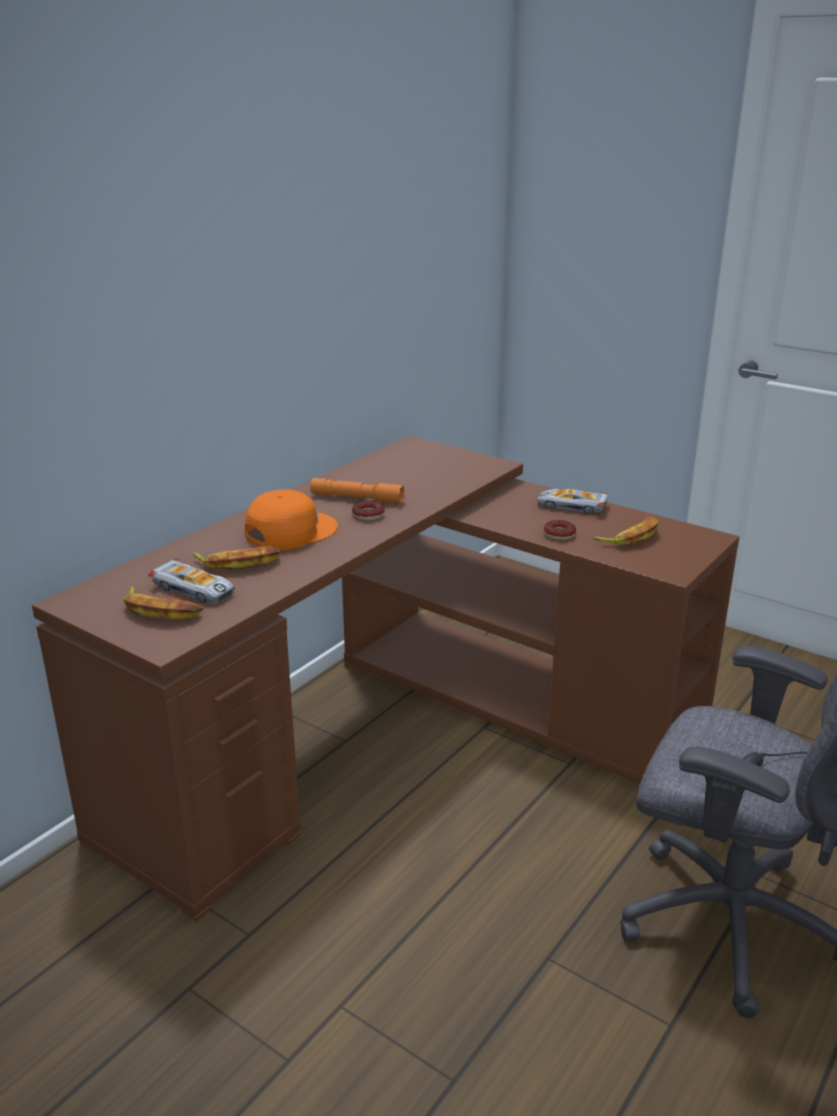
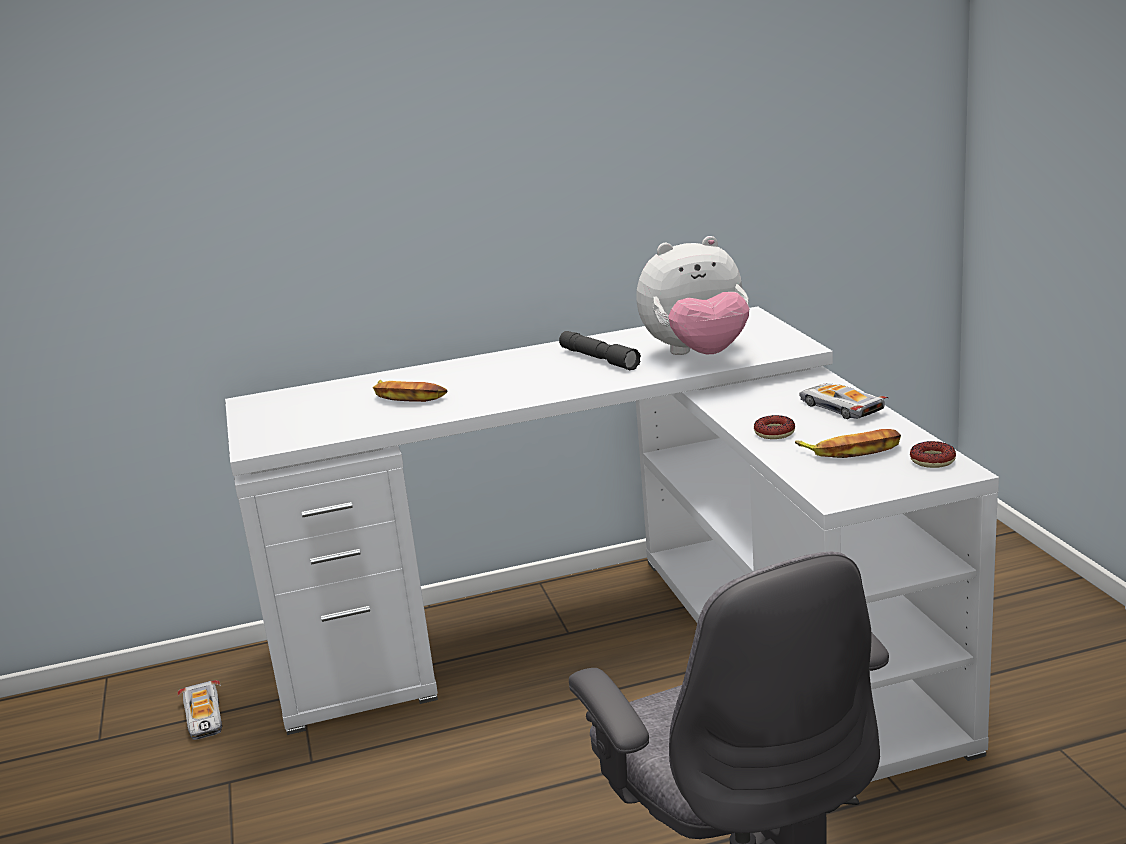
camera: 40 degrees right, 5 degrees down
(160, 610) = (295, 421): banana -> none
(194, 589) = (343, 410): toy car -> toy car (204, 717)
(290, 531) = (491, 378): orange cap -> none
(357, 498) = (598, 359): orange flashlight -> grey flashlight
(368, 515) = (583, 375): donut -> donut (932, 460)
(403, 733) = (629, 643): brown desk -> white desk
(432, 482) = (698, 355): none -> plush toy

